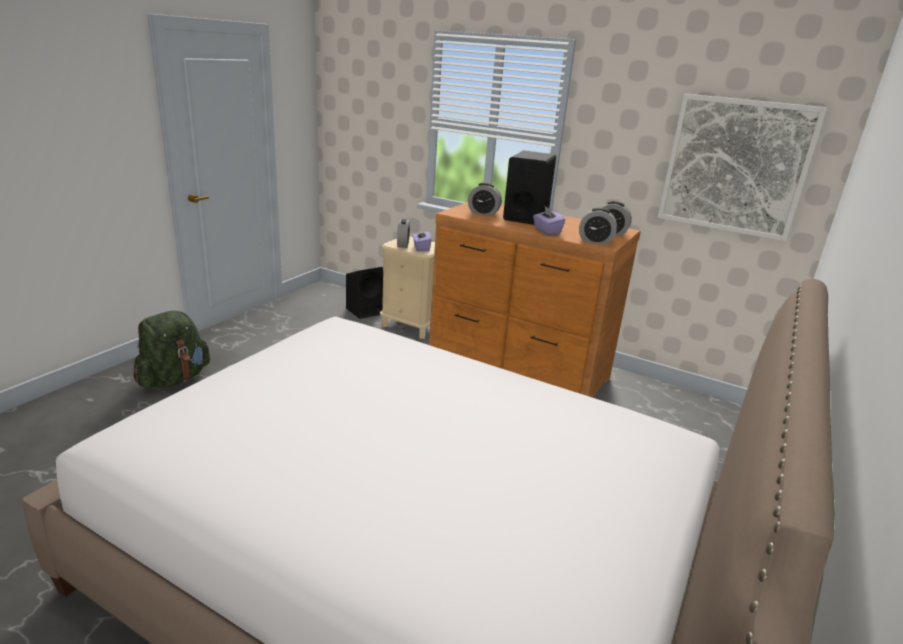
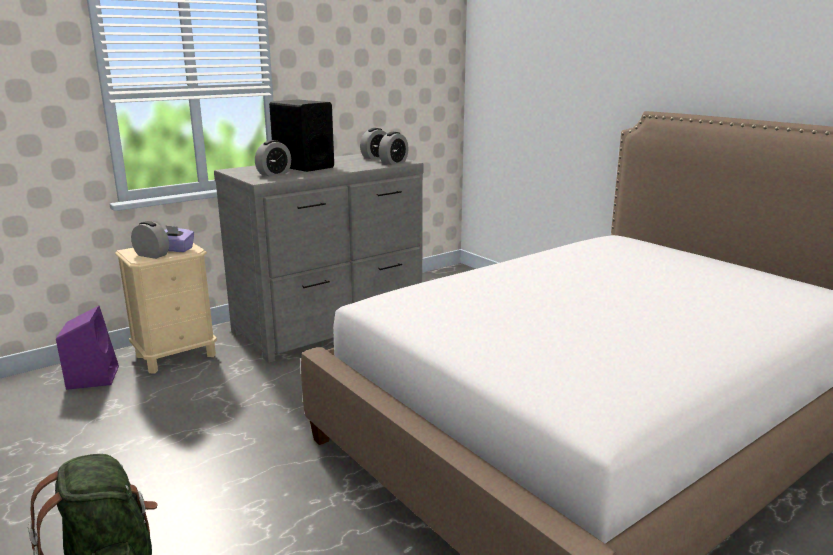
camera: 65 degrees left, 5 degrees down
(366, 310) = (93, 377): black speaker -> purple speaker
(517, 371) = (331, 325): brown dresser -> grey dresser
(546, 231) = (353, 167): purple tissue box -> none
(735, 166) = (408, 84): picture -> none

